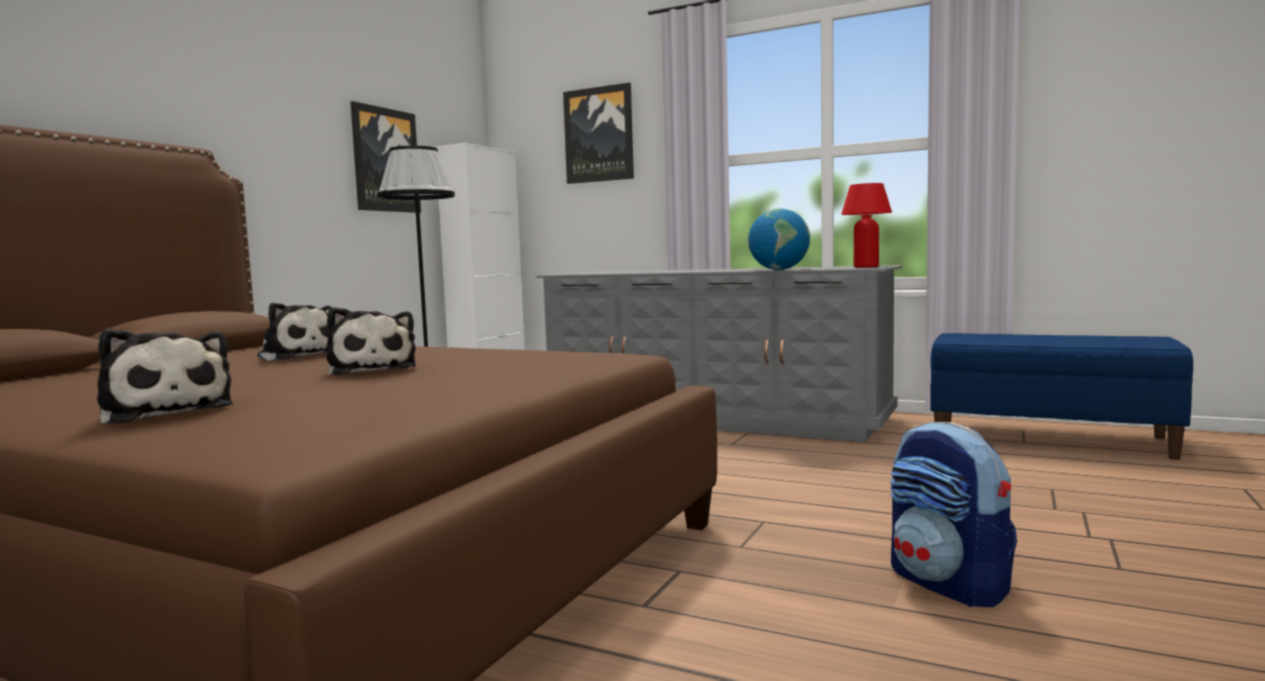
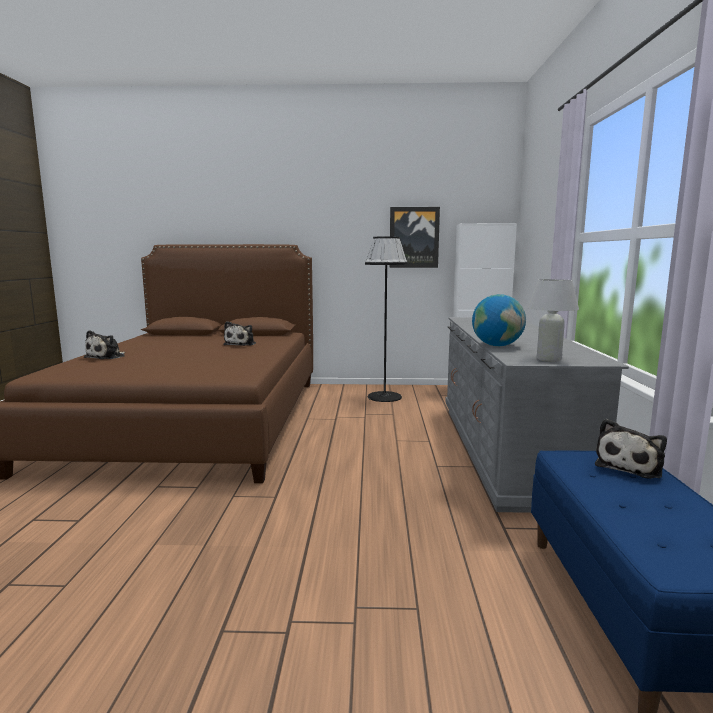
camera: 65 degrees right, 5 degrees up
(372, 369) = (198, 357): plush toy -> plush toy (630, 466)
(599, 135) = (547, 211): picture -> none
(866, 267) = (548, 359): red table lamp -> white table lamp
(949, 584) = (186, 560): backpack -> none

